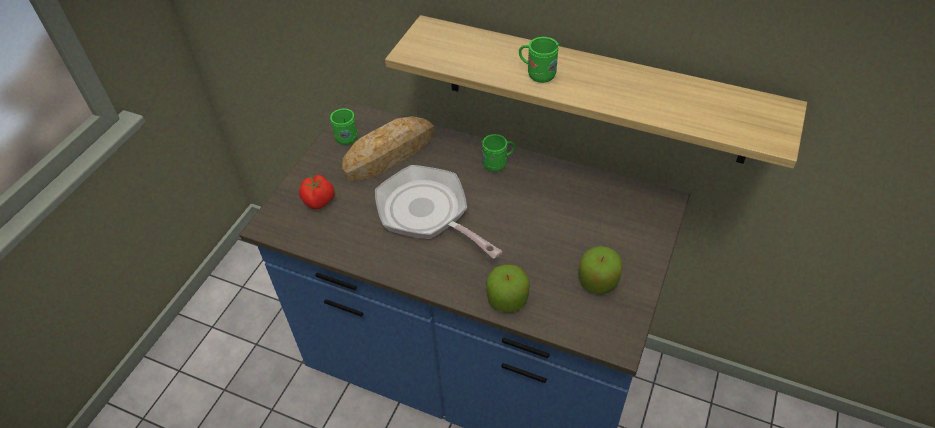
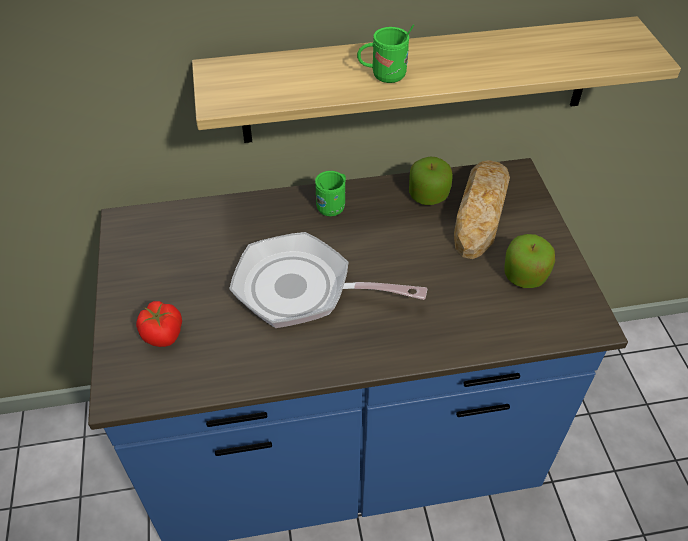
camera: 35 degrees left, 0 degrees up
(345, 136) = (134, 248): green mug -> none
(390, 153) = (205, 245): bread -> bread (480, 212)
(507, 299) = (459, 336): apple -> apple (428, 195)

